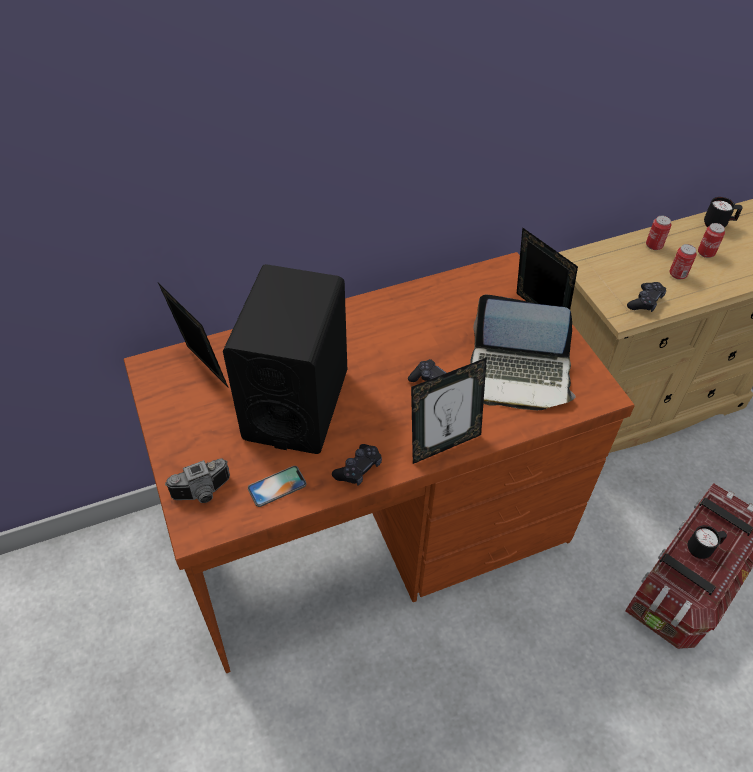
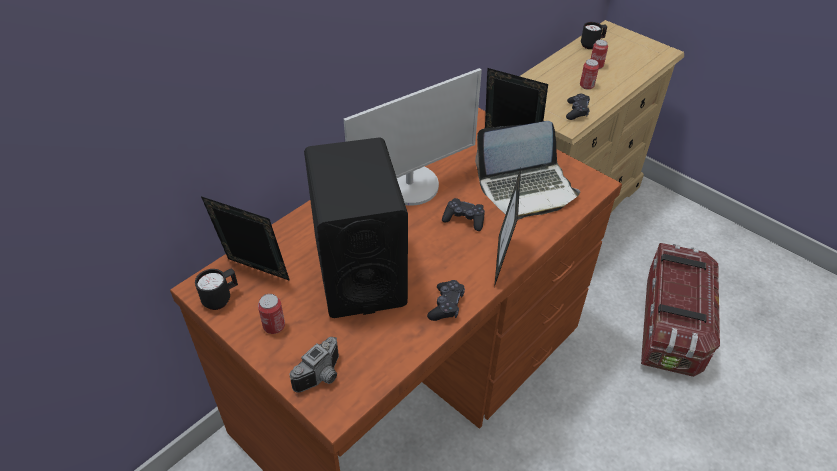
camera: 25 degrees left, 5 degrees down
(277, 486) = (385, 345): phone -> none
(400, 329) = (410, 185): none -> monitor
(444, 444) = (502, 261): picture frame -> picture frame turned 150 degrees clockwise
(654, 245) = (557, 70): can -> can (274, 326)
(702, 549) = (680, 292): black mug -> black mug (221, 298)

